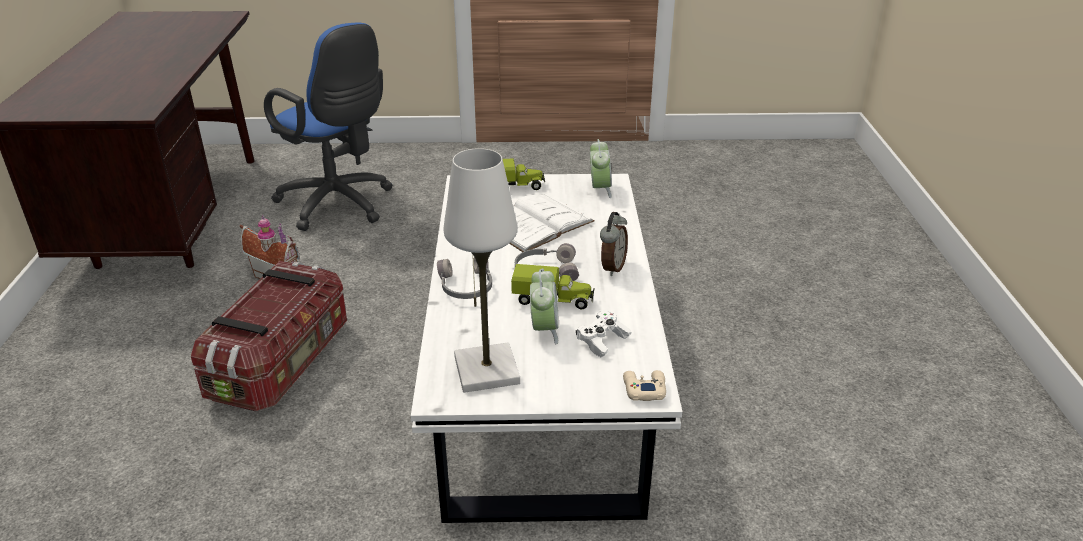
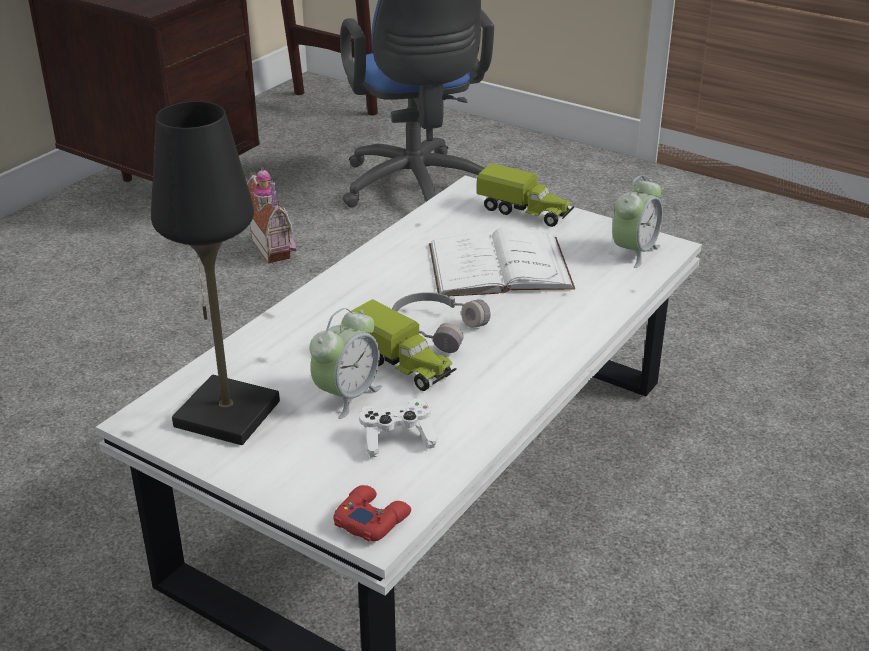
camera: 35 degrees right, 0 degrees up
(283, 362) = (186, 342): storage box -> none
(465, 287) = (323, 311): grey headphones -> none
(486, 370) = (226, 414): white table lamp -> black table lamp
(612, 267) = (524, 355): alarm clock -> none
(644, 389) = (371, 519): beige game controller -> red game controller

